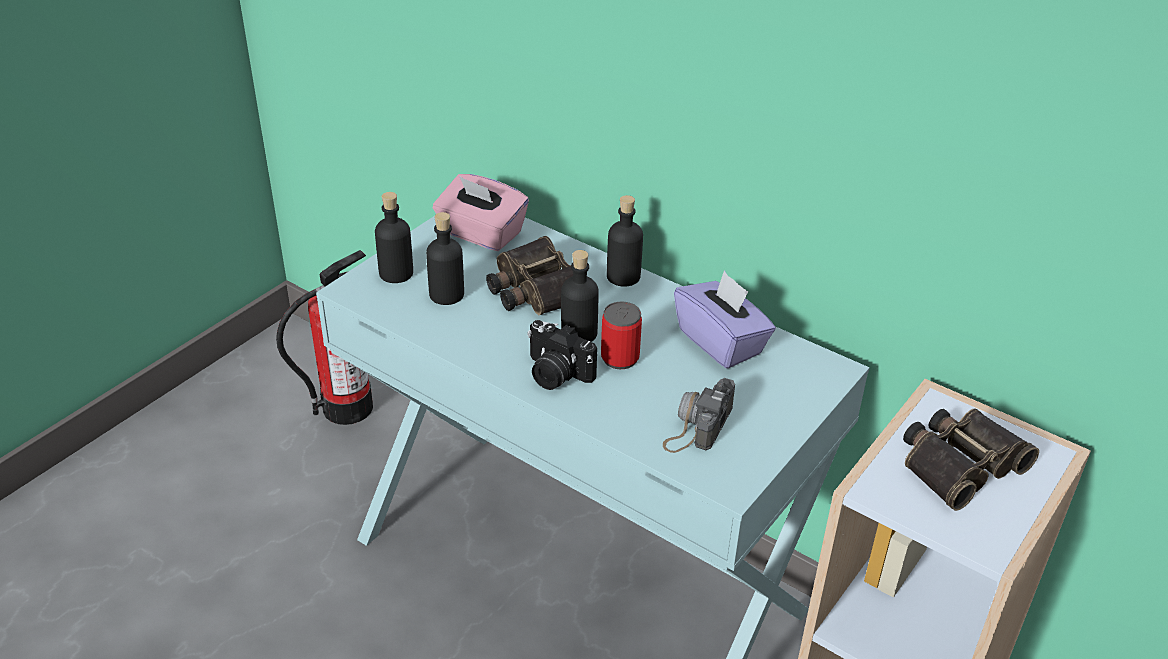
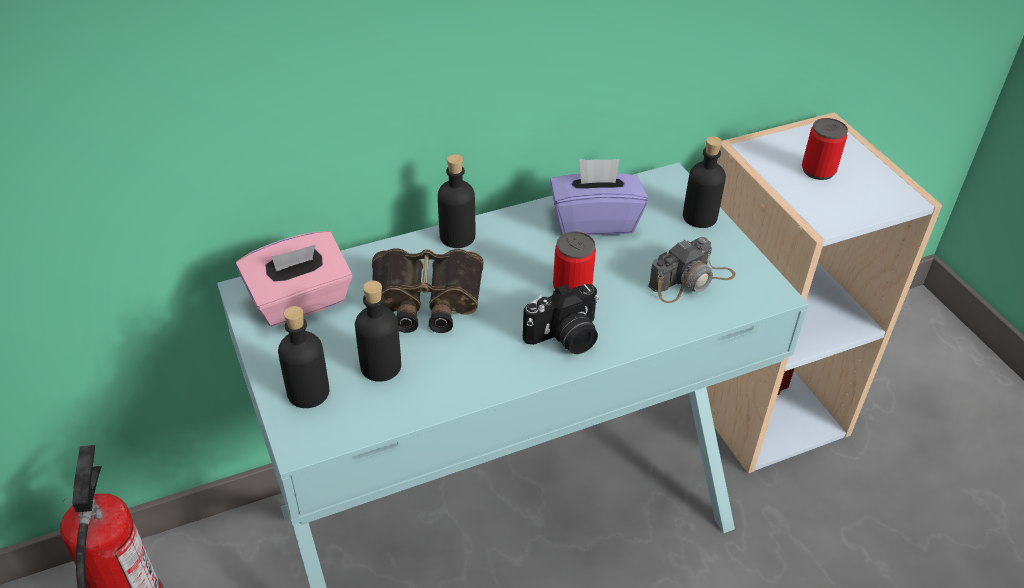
camera: 60 degrees left, 5 degrees up
(579, 333) = (517, 299): black bottle -> black bottle (699, 217)
(698, 426) = (691, 280): camera -> camera turned 90 degrees counterclockwise
(959, 463) = (818, 170): binoculars -> can

